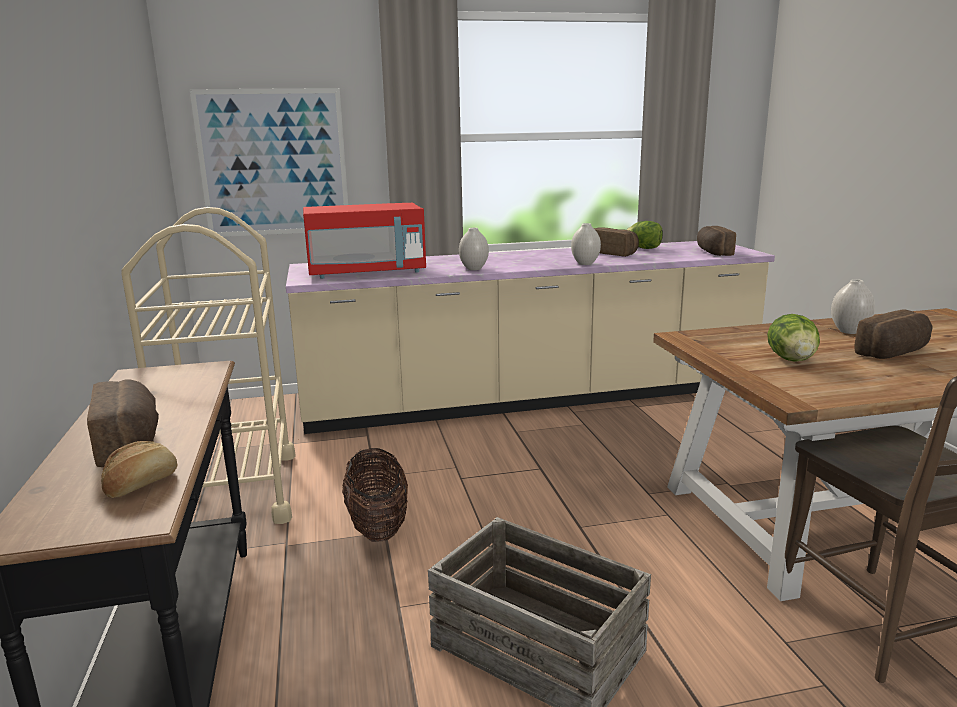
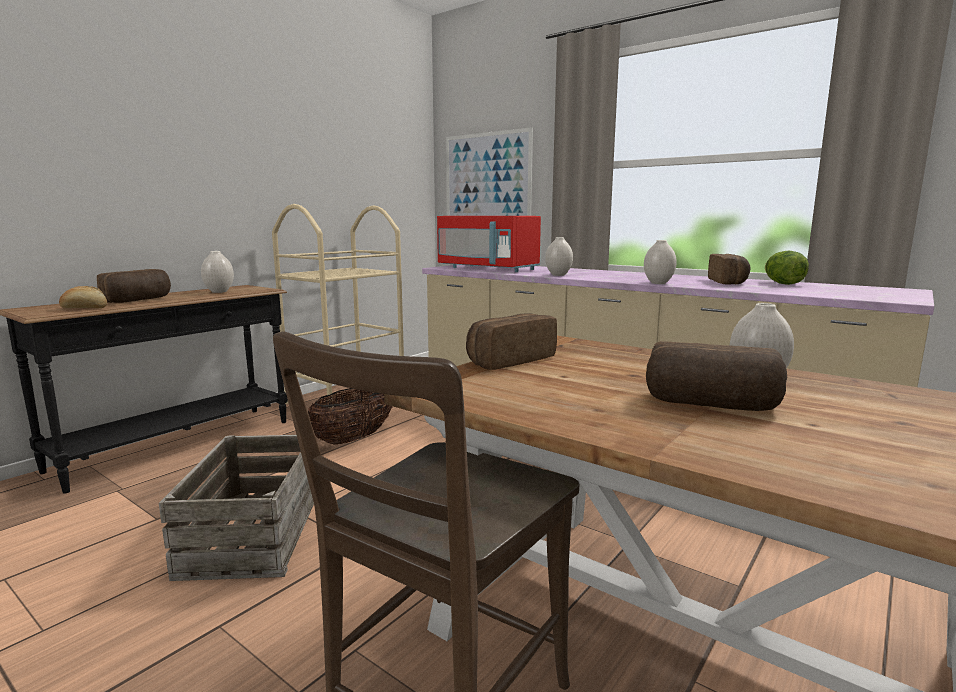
camera: 50 degrees right, 5 degrees down
(164, 391) = (219, 292): none -> white vase
(712, 252) = (851, 294): bread -> bread (508, 360)
(792, 360) = (567, 374): lettuce -> none

